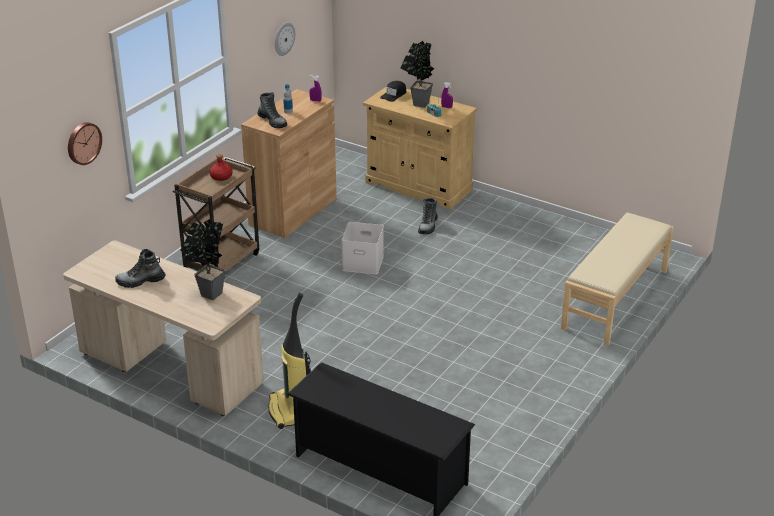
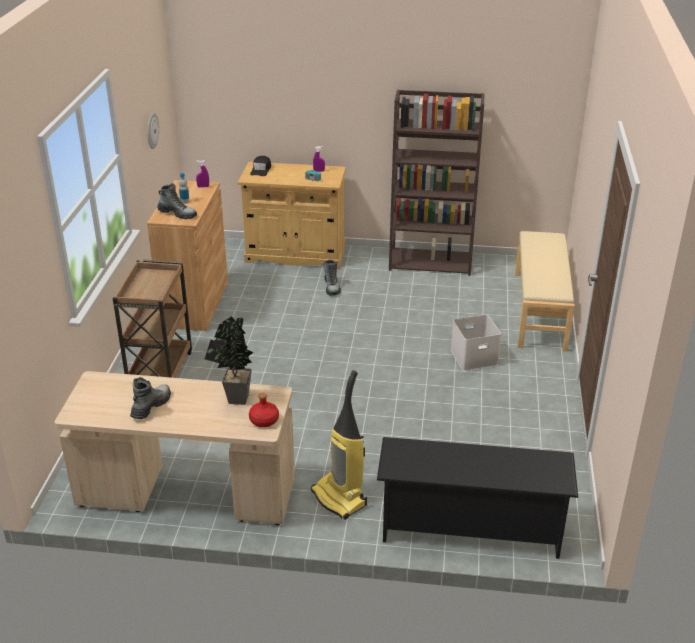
camera: 25 degrees left, 0 degrees up
(83, 143) = (34, 268): wall clock -> none
(140, 281) = (151, 406): boot -> boot turned 150 degrees clockwise
(221, 177) = (152, 280): red bottle -> red bottle (263, 420)
(362, 263) = (298, 335): white storage box -> white storage box (473, 358)
(418, 105) = (291, 174): potted plant -> none
(545, 224) = (431, 262): none -> brown bookcase

